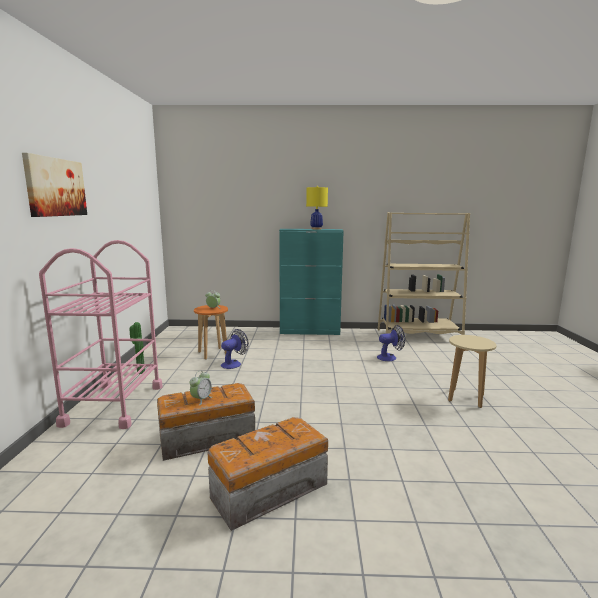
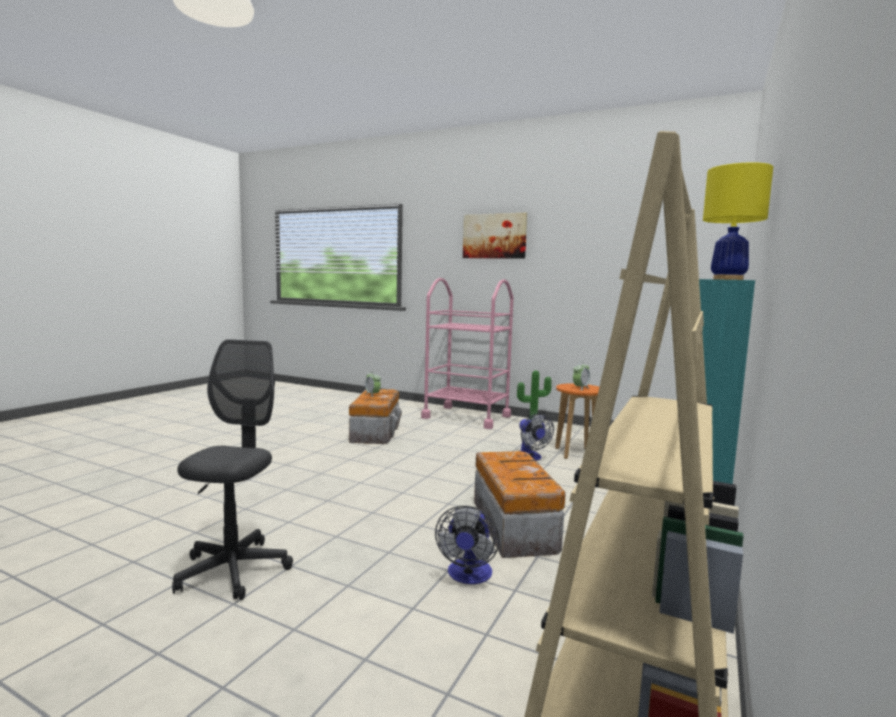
camera: 115 degrees right, 5 degrees down
(267, 490) = (289, 437): storage box -> storage box (514, 525)
(465, 398) = (233, 571): beige stool -> grey office chair

